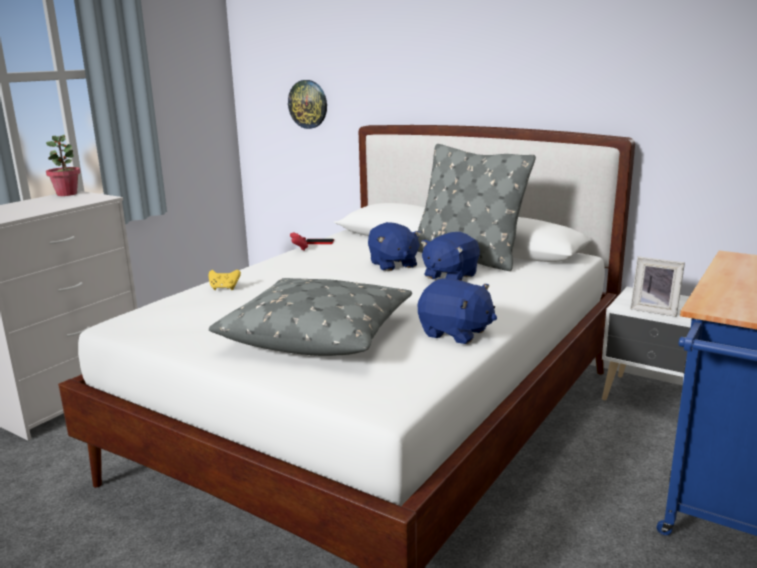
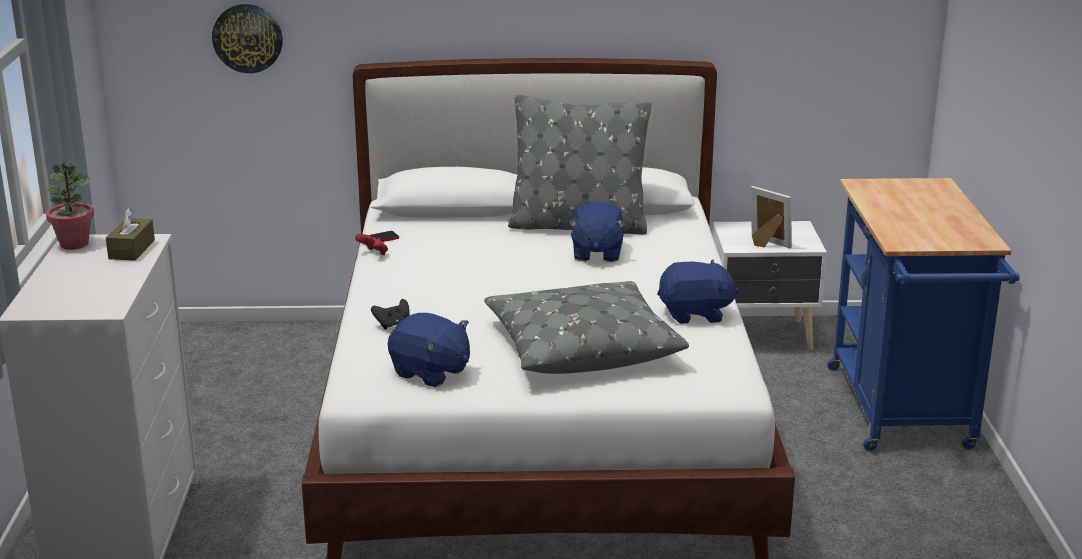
camera: 35 degrees left, 5 degrees up
(83, 200) = (132, 249): none -> brown tissue box
(224, 288) = (393, 325): yellow game controller -> black game controller
(393, 264) = (517, 252): blue plush toy -> blue plush toy (430, 372)
(654, 310) = (766, 244): picture frame -> picture frame turned 135 degrees counterclockwise

